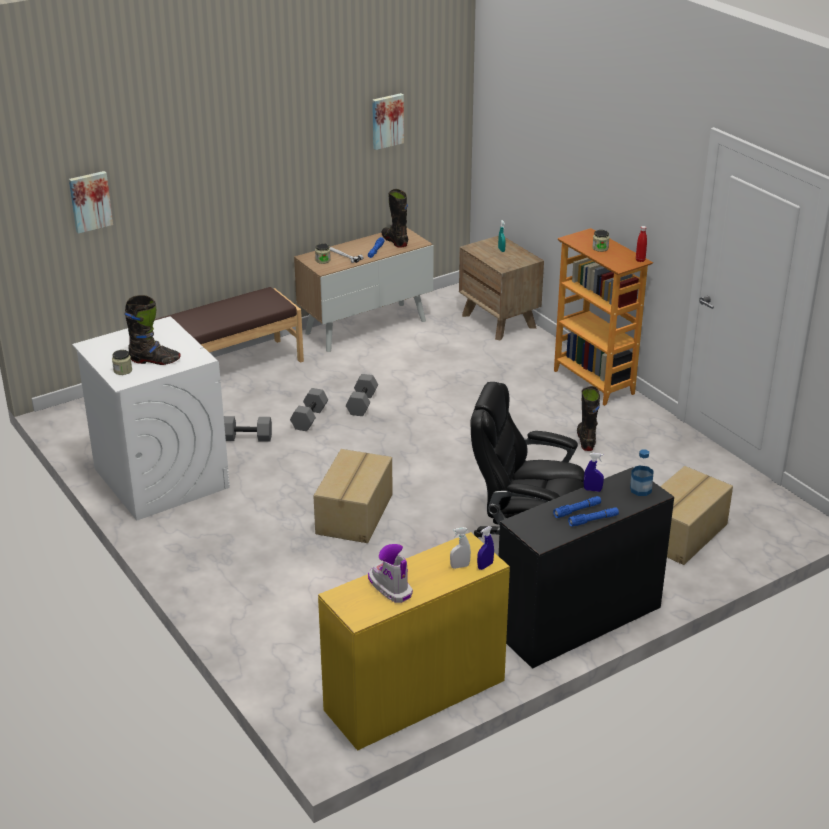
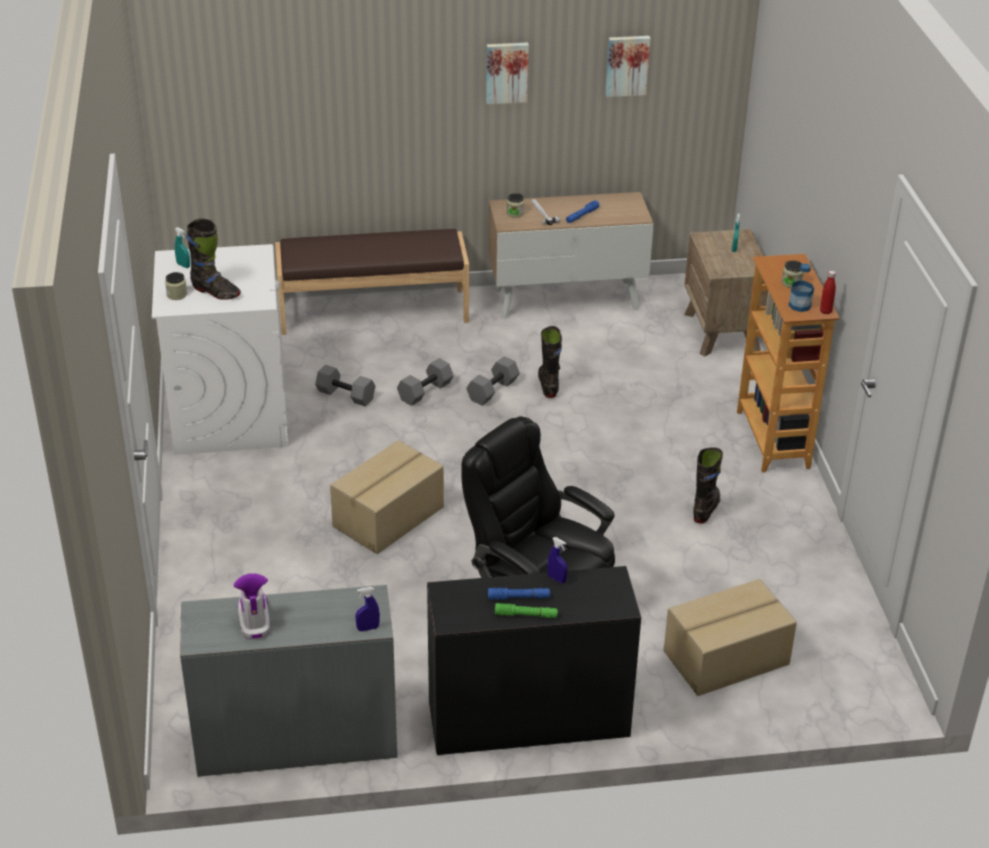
camera: 25 degrees right, 5 degrees up
(90, 201) = (242, 96): picture -> picture (506, 72)
(108, 348) = (183, 265): none -> turquoise spray bottle
(395, 241) = (613, 208): black boot -> black boot (548, 385)
(413, 694) = (295, 738): yellow desk -> grey desk
(460, 566) = (342, 620): white spray bottle -> none
(593, 520) = (526, 615): blue flashlight -> green flashlight
(640, 489) = (610, 596): bottle -> bottle (799, 305)

